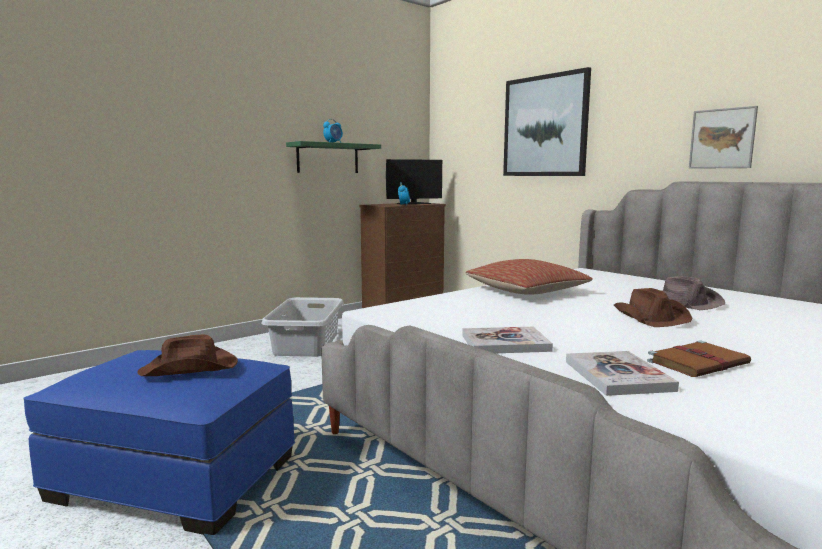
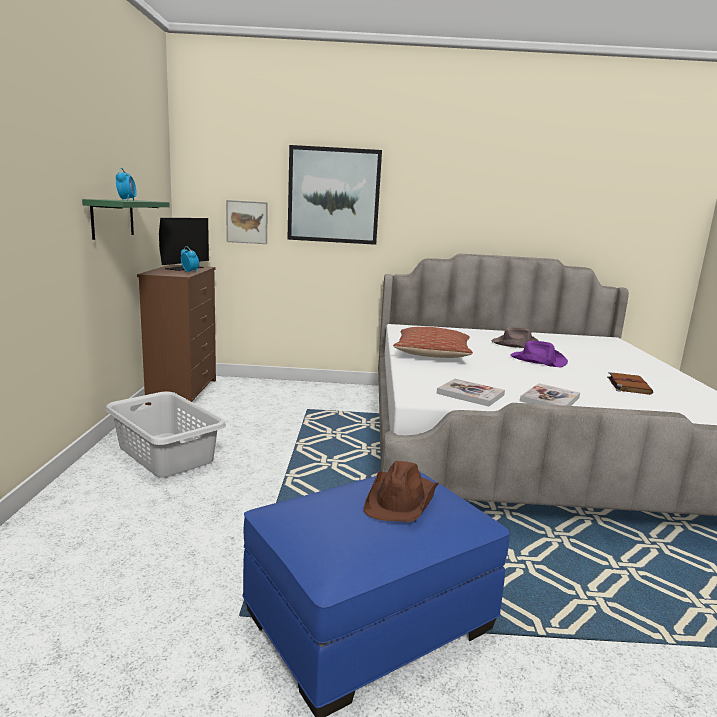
camera: 50 degrees left, 5 degrees up
(617, 375) = (634, 403): book -> book (470, 394)
(650, 317) = (537, 360): brown hat -> purple hat
(722, 138) = (486, 223): picture -> picture (247, 222)

